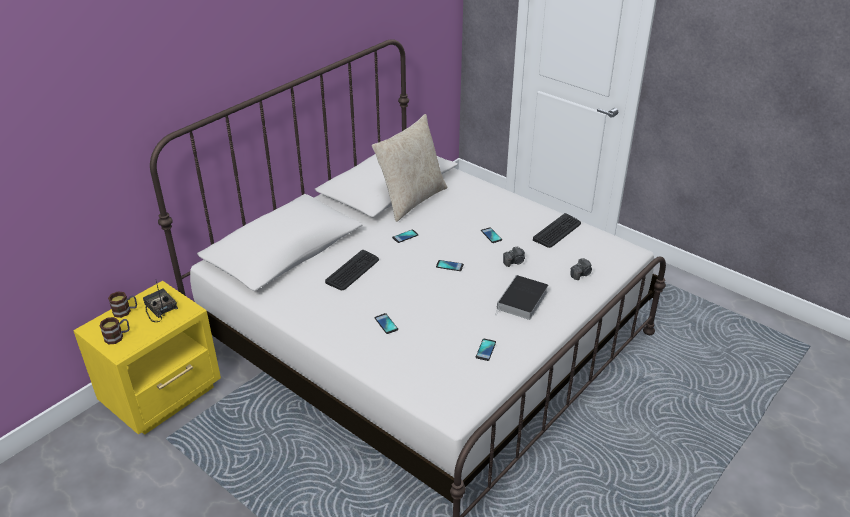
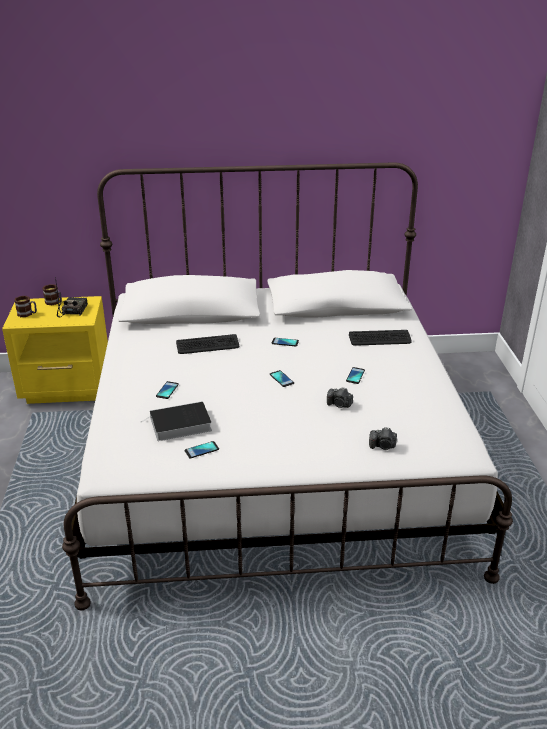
camera: 45 degrees right, 5 degrees down
(411, 200) = (335, 320): beige pillow -> none
(522, 301) = (292, 435): book -> book (179, 425)
(557, 231) = (422, 403): keyboard -> keyboard (380, 339)

